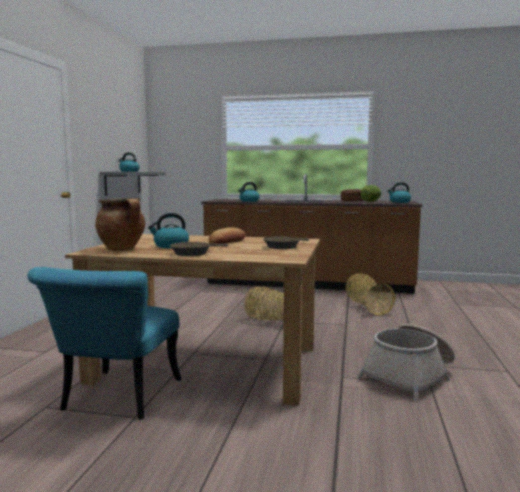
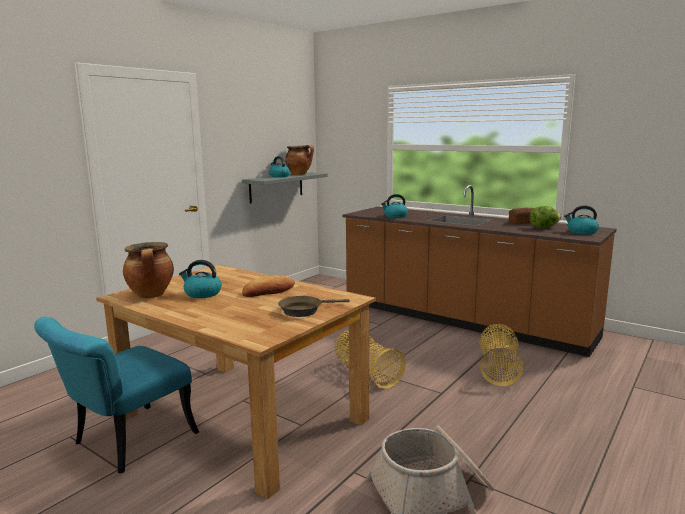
camera: 25 degrees right, 5 degrees up
(143, 171) = (299, 174): none -> cooking pot
(193, 253) = (197, 311): brown frying pan -> none

